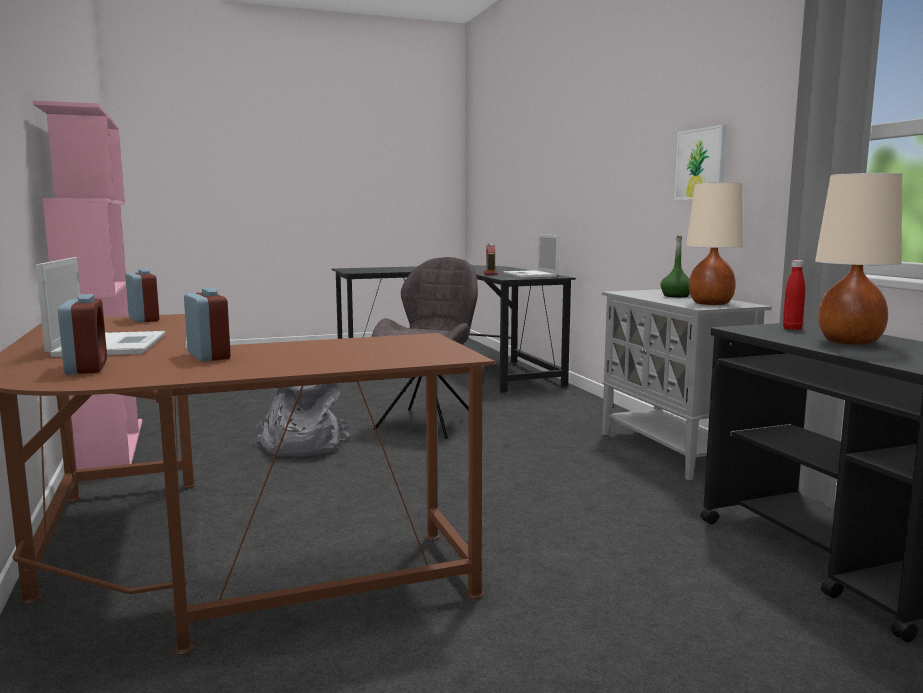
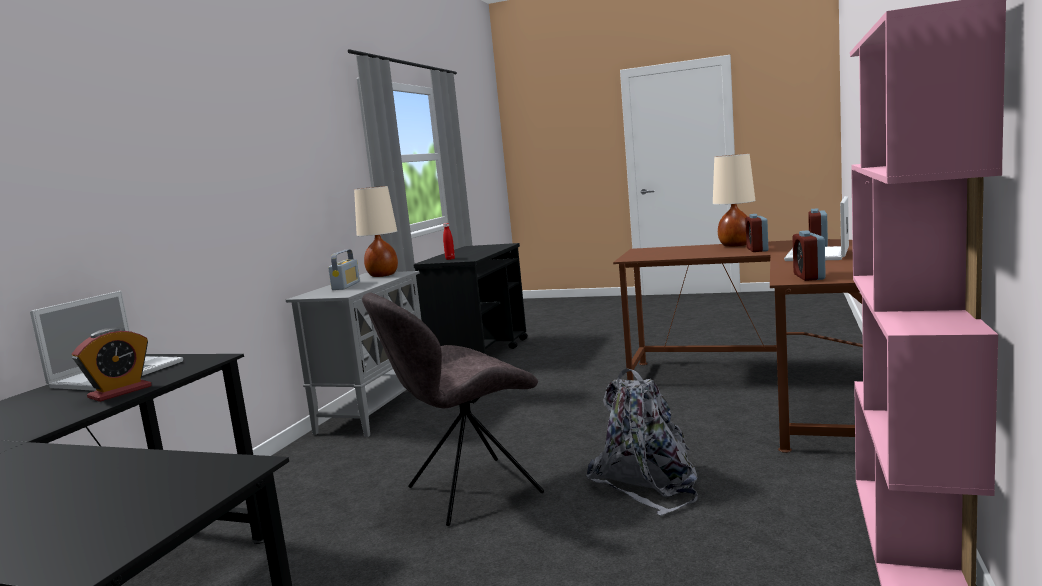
camera: 140 degrees left, 0 degrees up
(676, 296) = (346, 286): green bottle -> radio
(700, 164) = (285, 175): picture -> none
(850, 342) = (470, 252): beige table lamp -> beige table lamp (735, 245)

